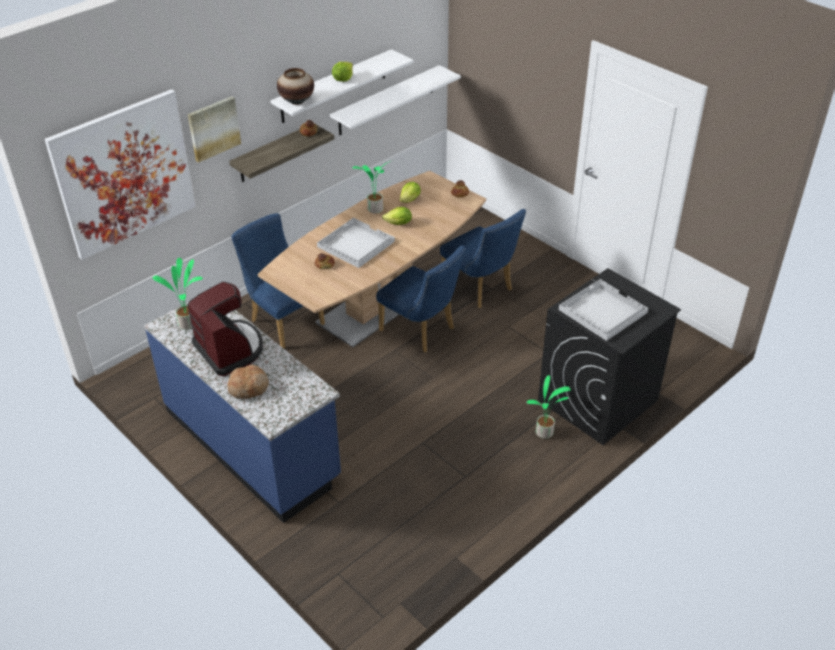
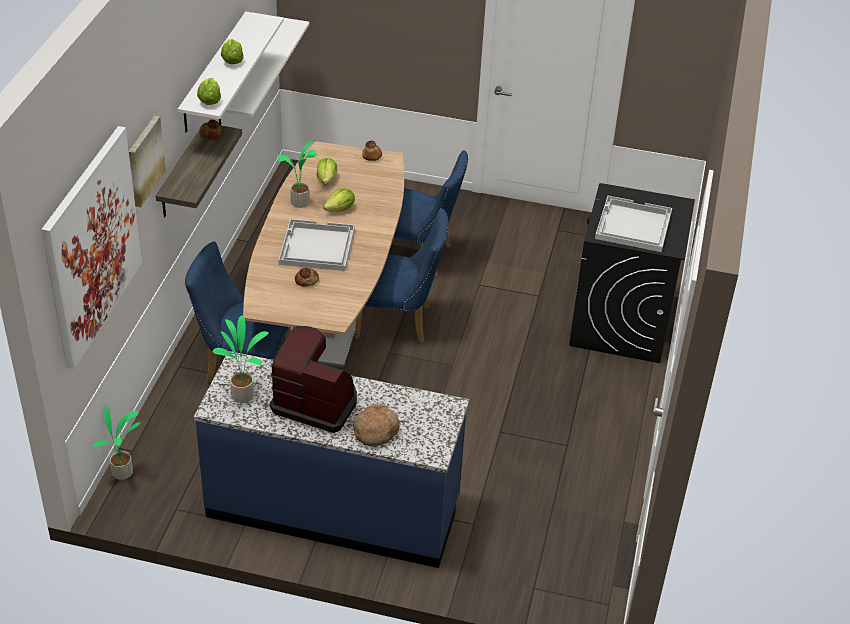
camera: 35 degrees left, 0 degrees up
(296, 101) = (209, 101): vase -> lettuce
(545, 433) = (602, 374): potted plant -> potted plant (124, 473)

